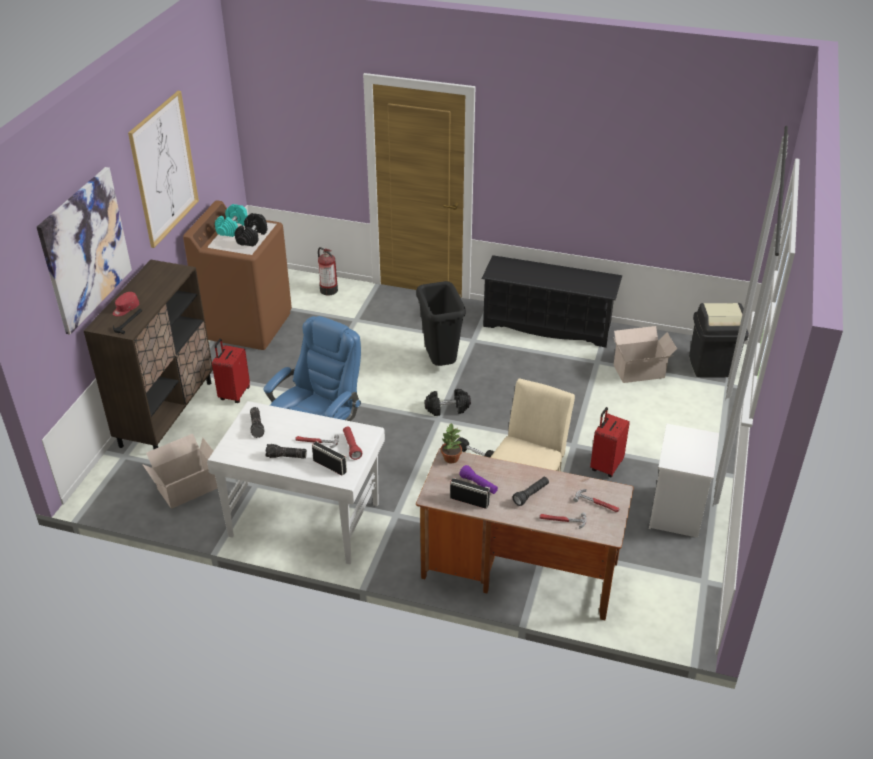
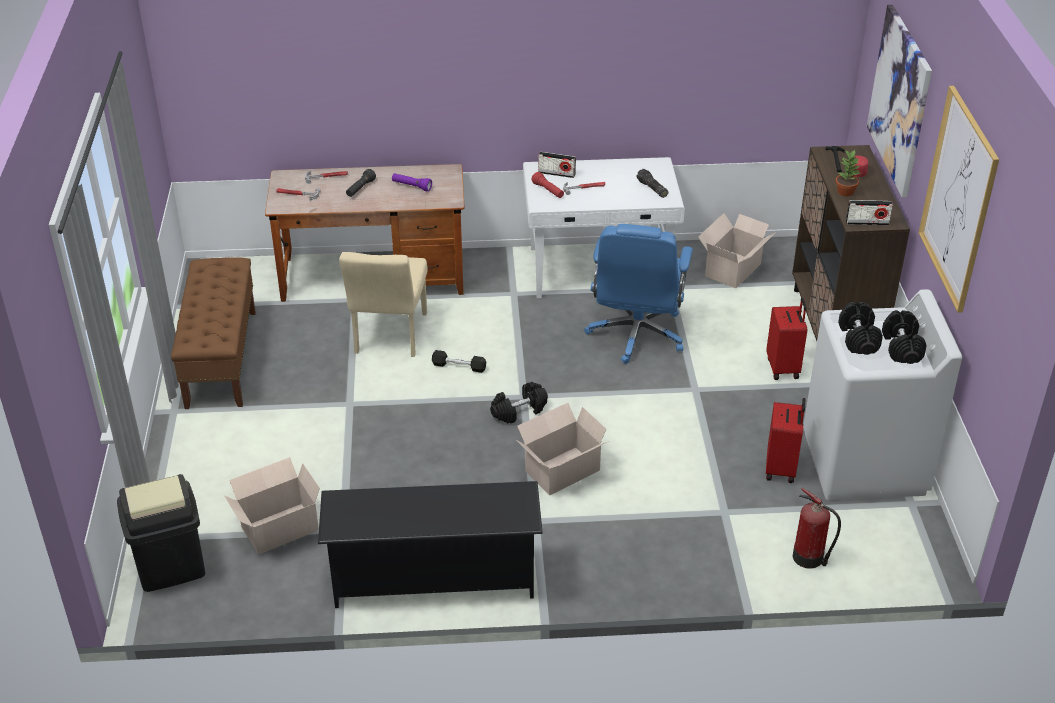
camera: 160 degrees right, 0 degrees up
(232, 228) = (901, 347): turquoise dumbbell -> black dumbbell
(247, 325) = (864, 463): brown washing machine -> white washing machine
(286, 457) = (602, 172): flashlight -> none
(441, 363) = (560, 471): black trash can -> cardboard box
(451, 458) = (448, 200): potted plant -> potted plant (845, 191)
(469, 501) = (415, 174): radio -> radio (867, 222)
(605, 466) = (307, 389): red suitcase -> red suitcase (781, 468)
(677, 513) = (221, 358): white nightstand -> brown bench

